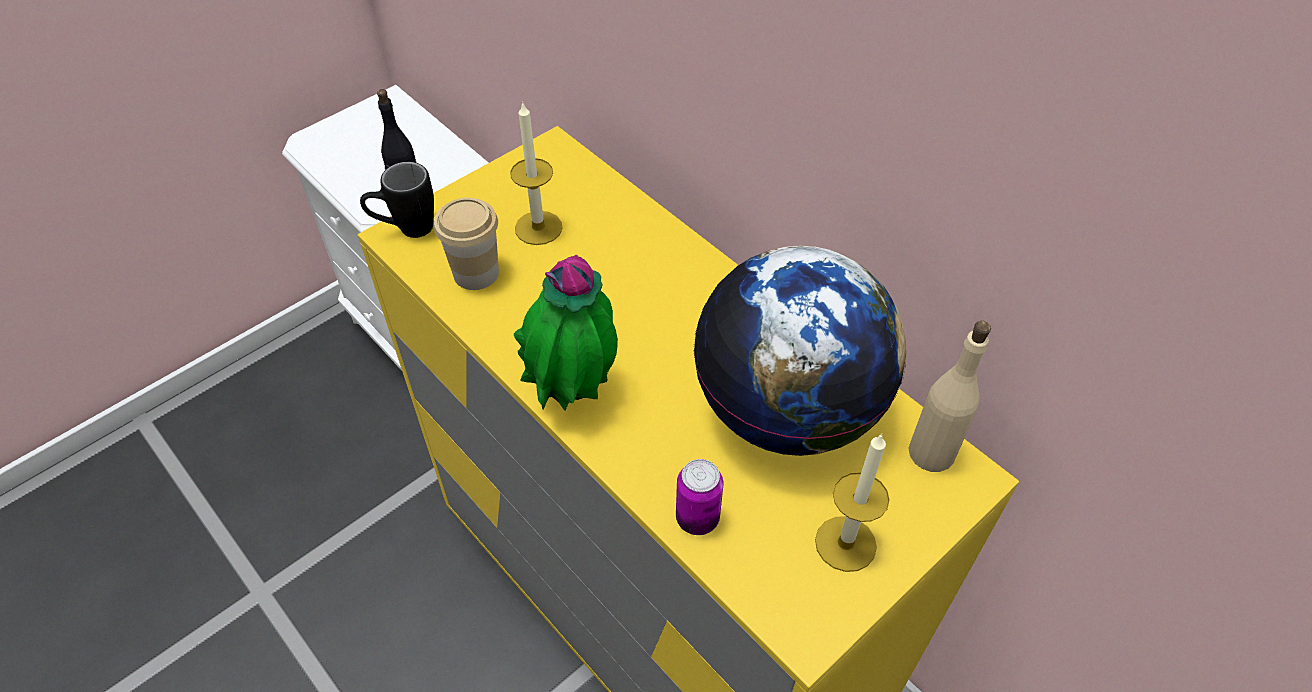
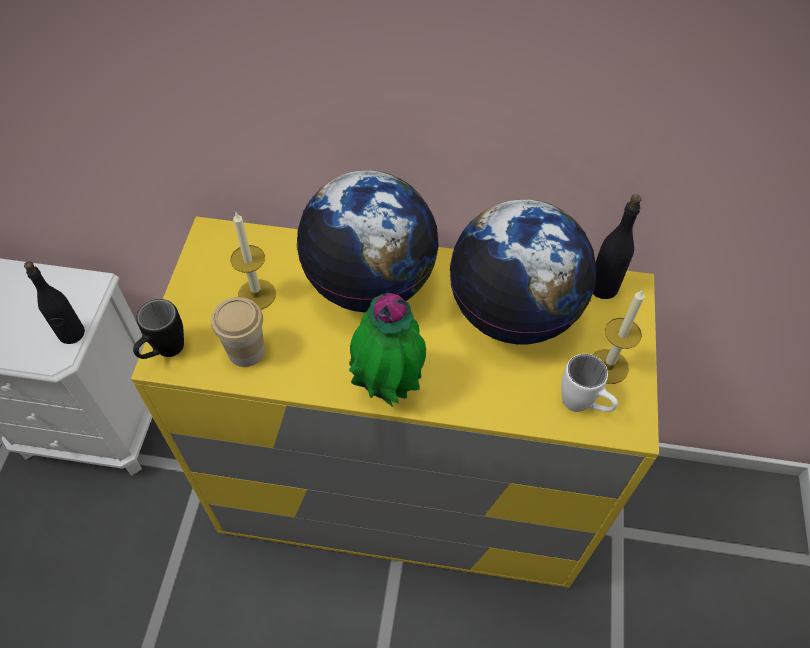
camera: 40 degrees left, 5 degrees up
(660, 284) = (370, 283): none -> globe
(697, 518) = (525, 408): can -> none
(767, 565) = (583, 406): none -> white mug
(931, 452) = (603, 287): beige bottle -> black bottle

